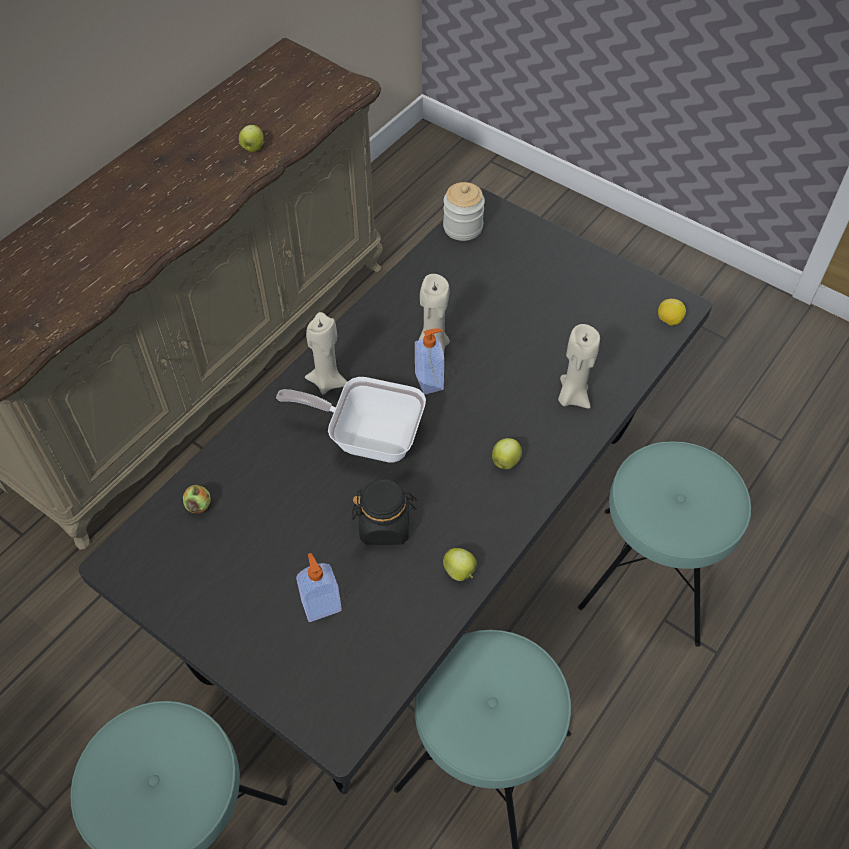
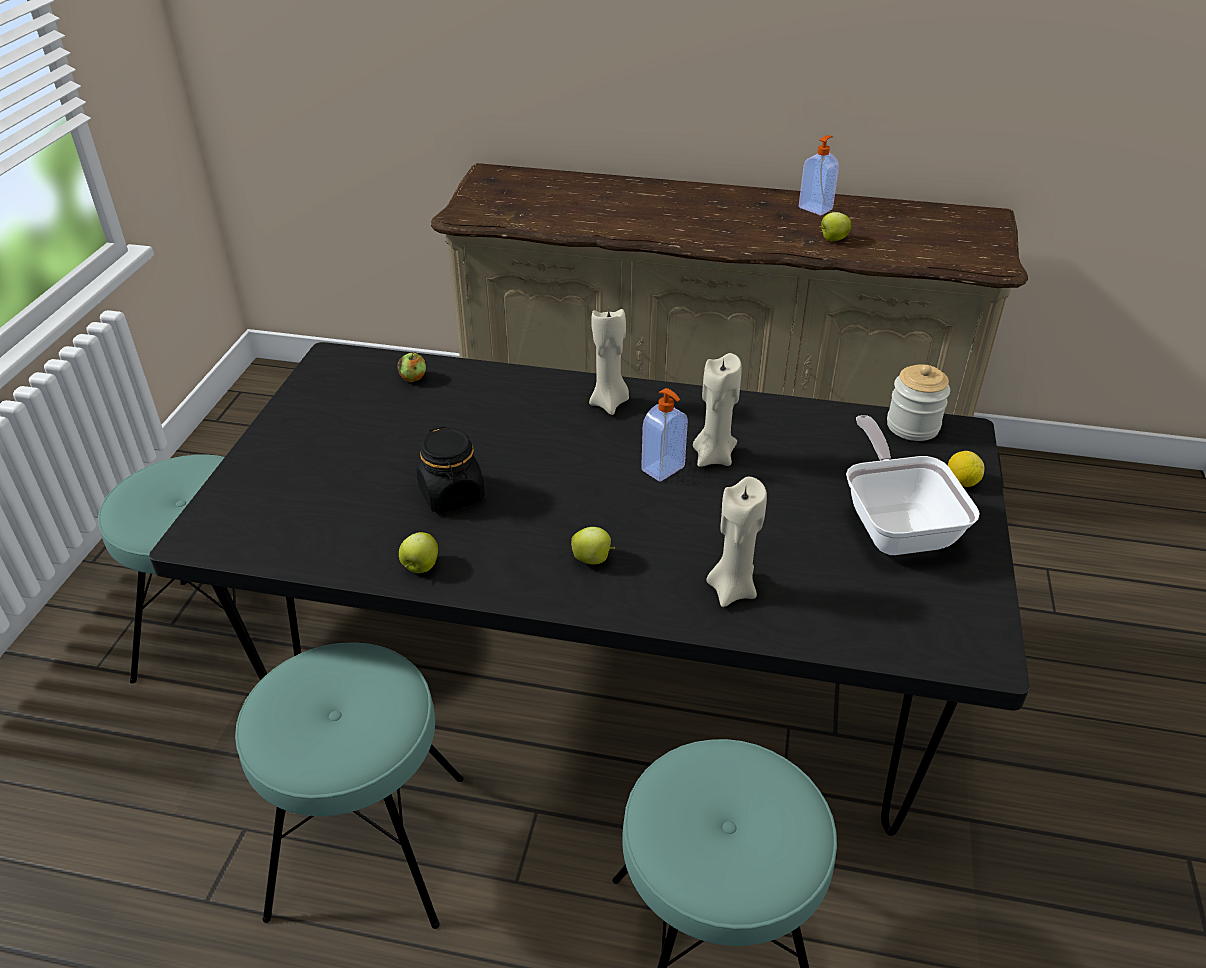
camera: 65 degrees right, 15 degrees down
(321, 605) = (336, 483): soap dispenser -> soap dispenser (816, 208)
(368, 436) = (558, 449): frying pan -> frying pan (896, 525)
(668, 320) = (945, 651): lemon -> lemon (961, 482)

